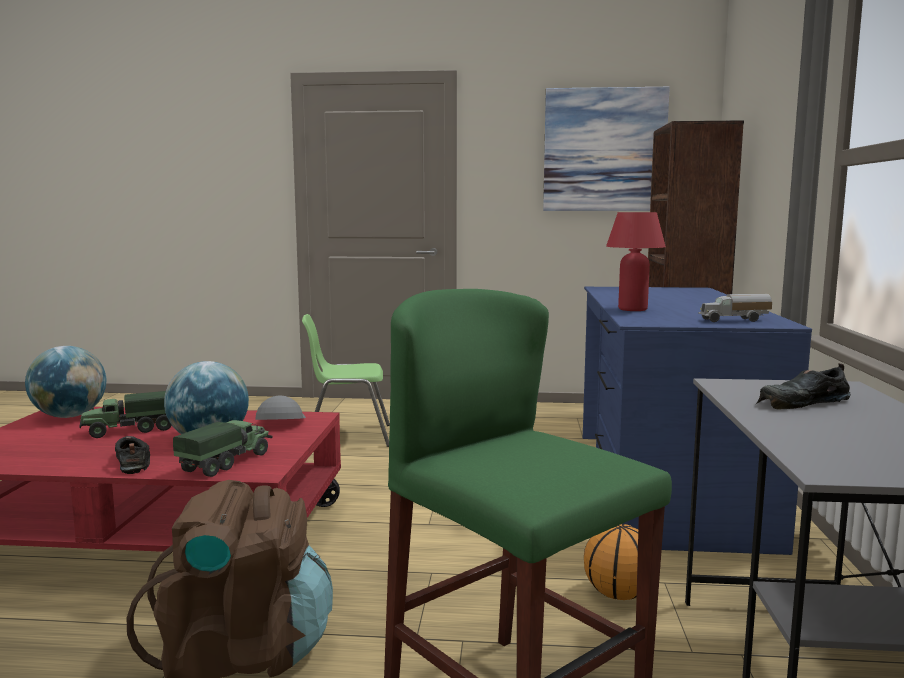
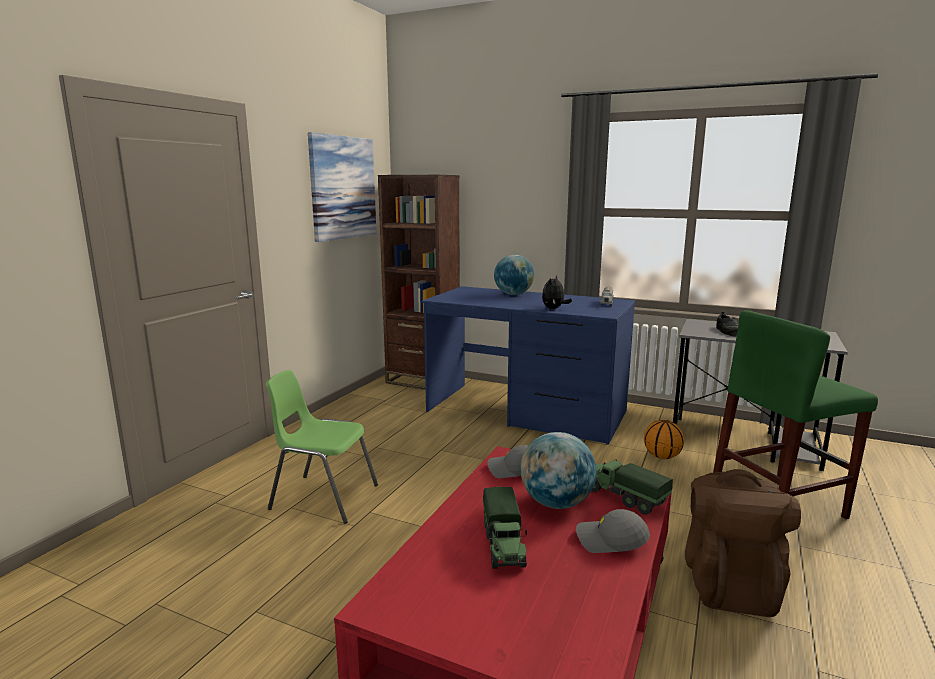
camera: 70 degrees left, 5 degrees up
(70, 416) = (413, 593): globe -> globe (513, 294)
(132, 461) = (611, 541): black shoe -> grey cap
(347, 436) = (323, 497): green chair -> green chair turned 90 degrees clockwise
(632, 309) = (554, 309): red table lamp -> plush toy

